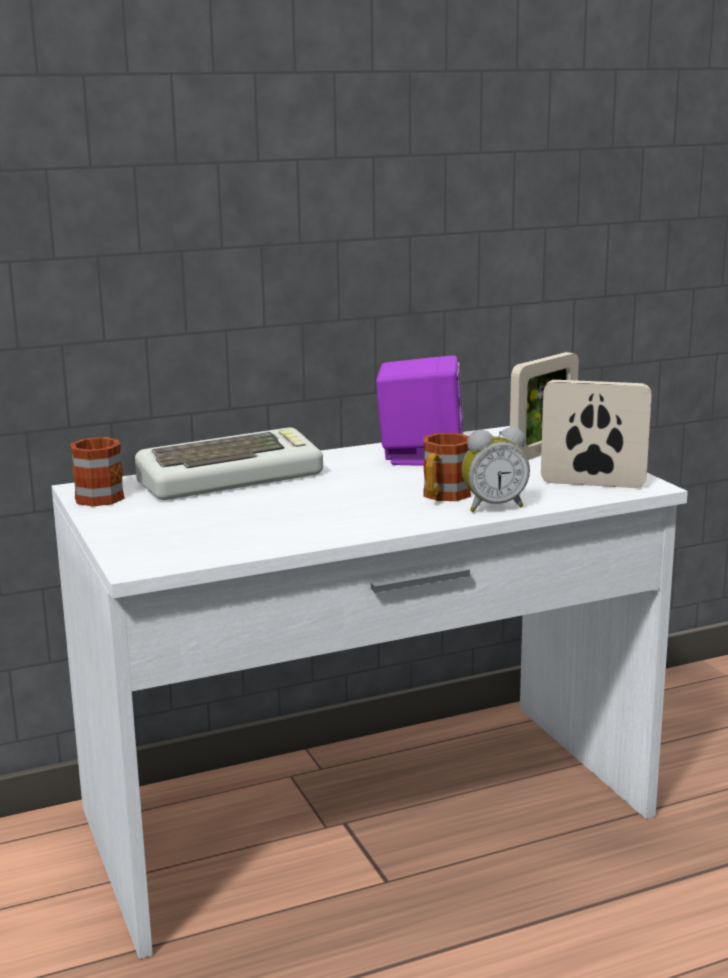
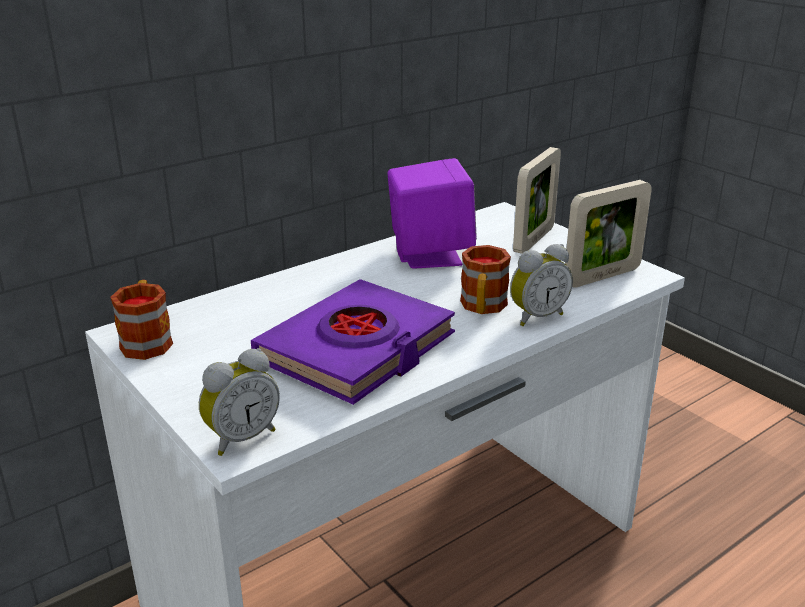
camera: 15 degrees left, 10 degrees up
(146, 559) = (241, 437): none -> alarm clock
(231, 477) = (267, 301): keyboard -> none
(293, 515) = (357, 349): none -> purple book
(593, 483) = (602, 276): picture frame -> picture frame turned 150 degrees clockwise

